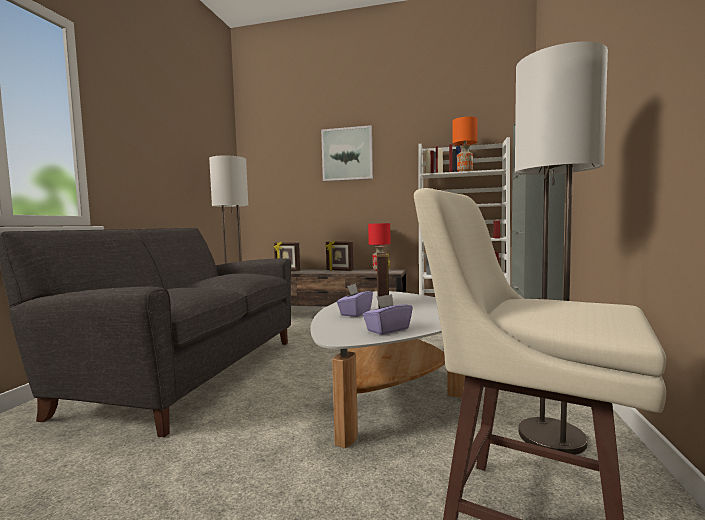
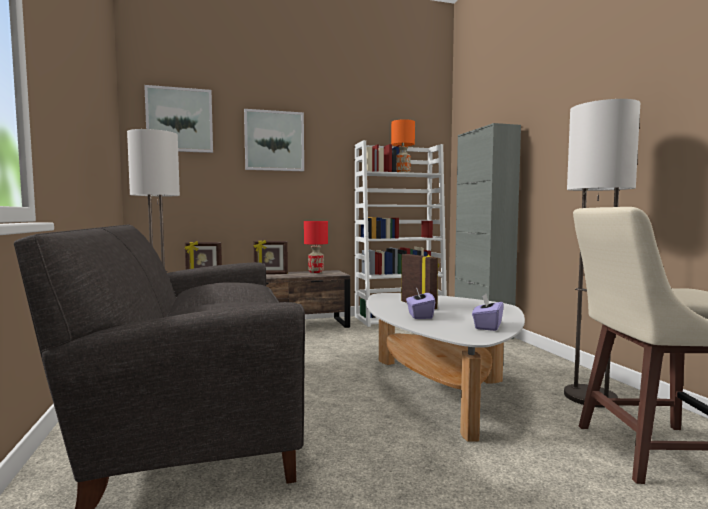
camera: 30 degrees left, 0 degrees up
(275, 146) = (180, 120): none -> picture

